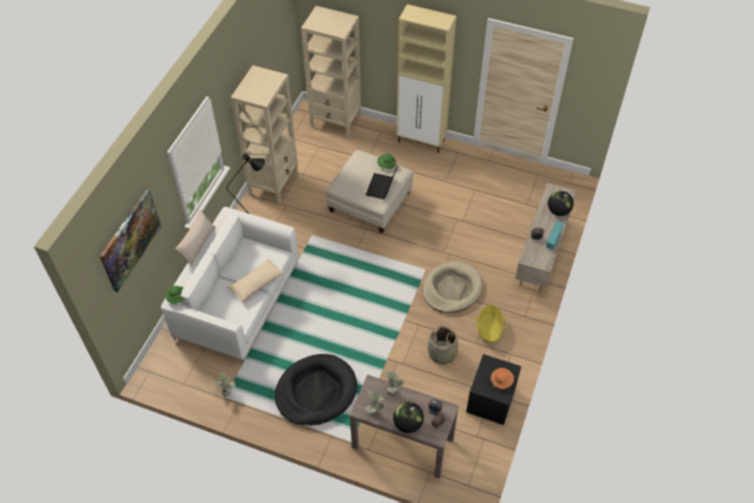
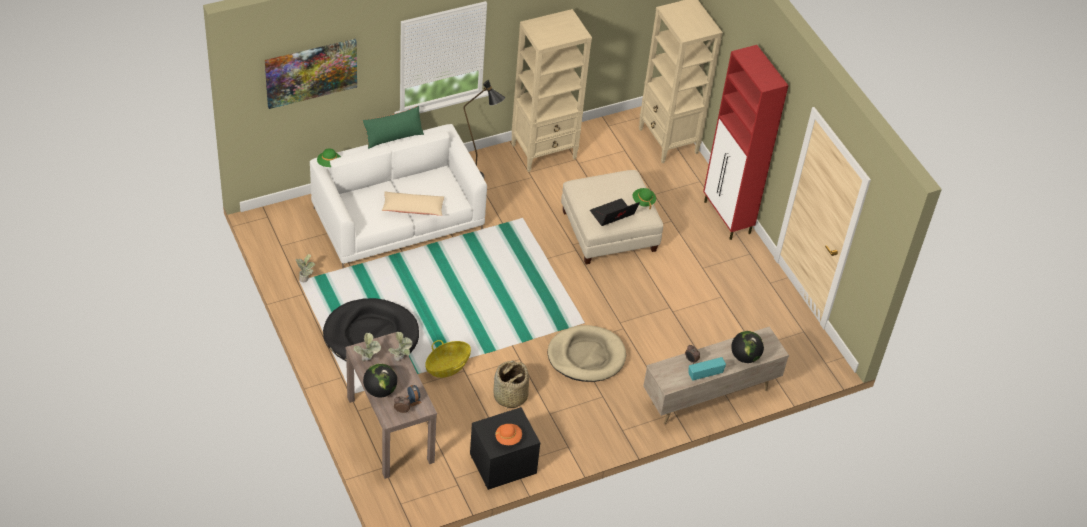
camera: 40 degrees right, 5 degrees down
(198, 245) = (393, 137): beige pillow -> green pillow
(421, 141) = (727, 218): beige cabinet -> red cabinet
(489, 329) = (575, 413): basket -> basket (447, 366)

